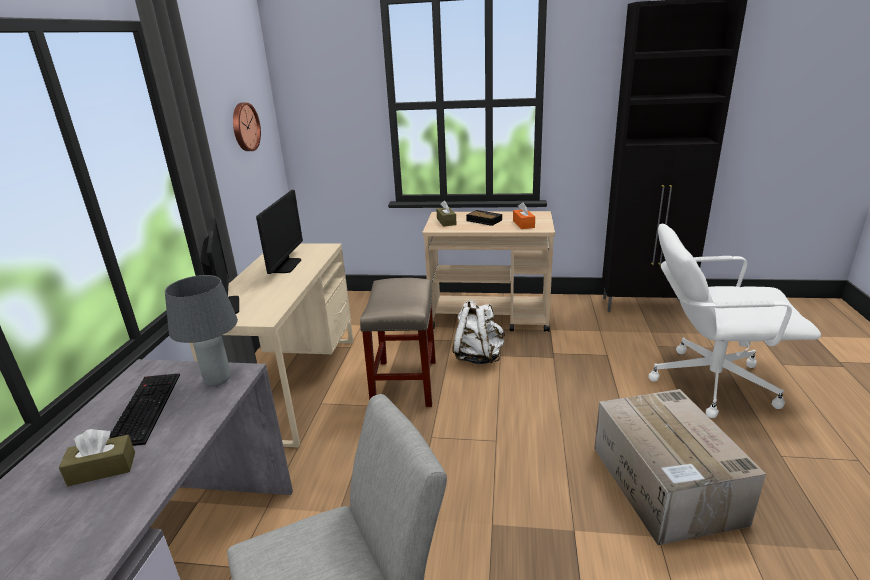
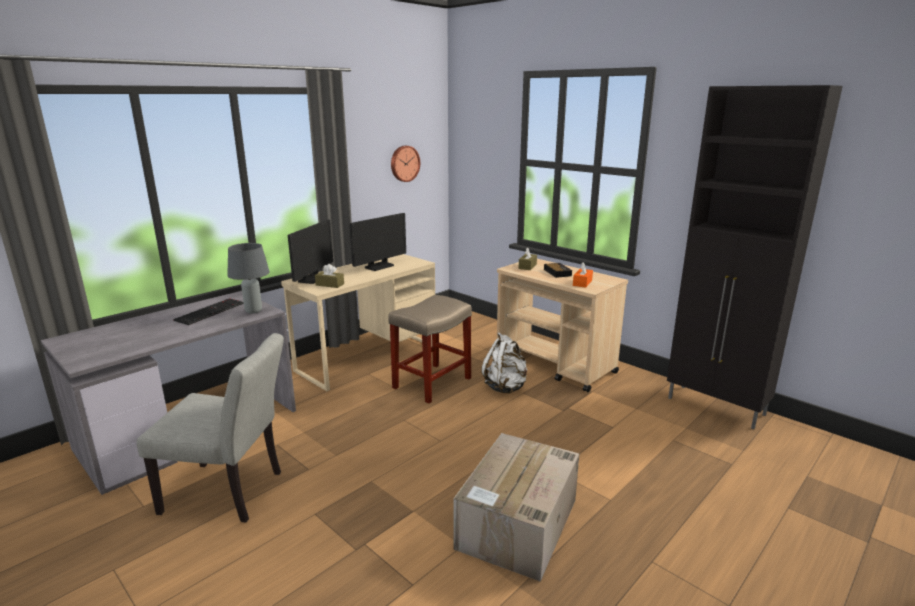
camera: 35 degrees right, 5 degrees down
(102, 469) = (162, 327): brown tissue box -> brown tissue box (330, 284)
(710, 382) = (678, 485): white office chair -> none

